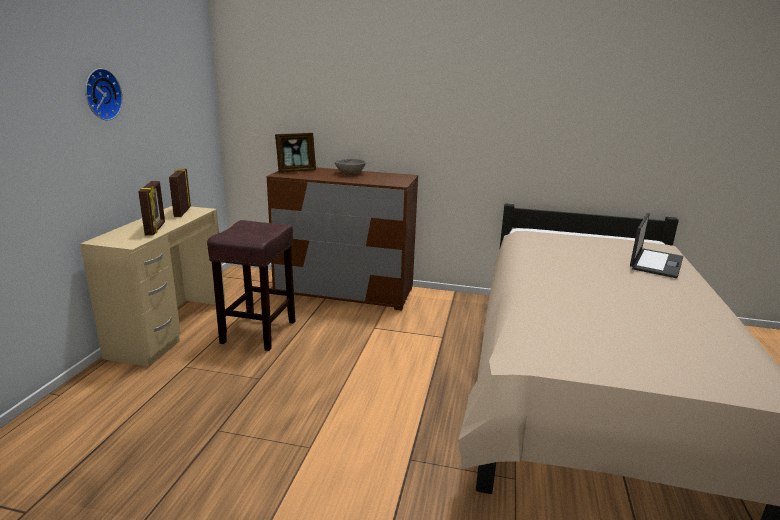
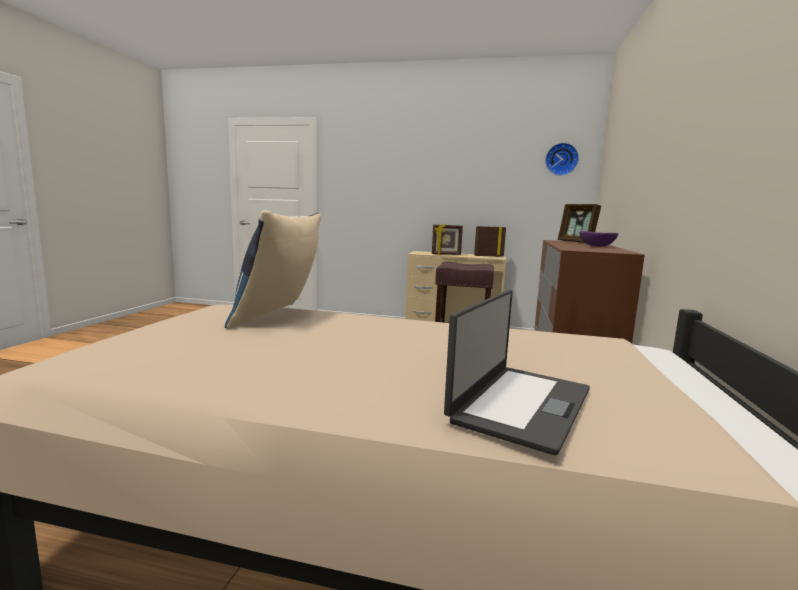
camera: 90 degrees right, 10 degrees down
(100, 94) = (456, 170): wall clock -> wall clock (561, 159)
(349, 173) = (597, 246): grey bowl -> purple bowl
(561, 325) = (279, 317): none -> blue pillow
(655, 263) = (520, 404): laptop -> laptop turned 90 degrees counterclockwise

